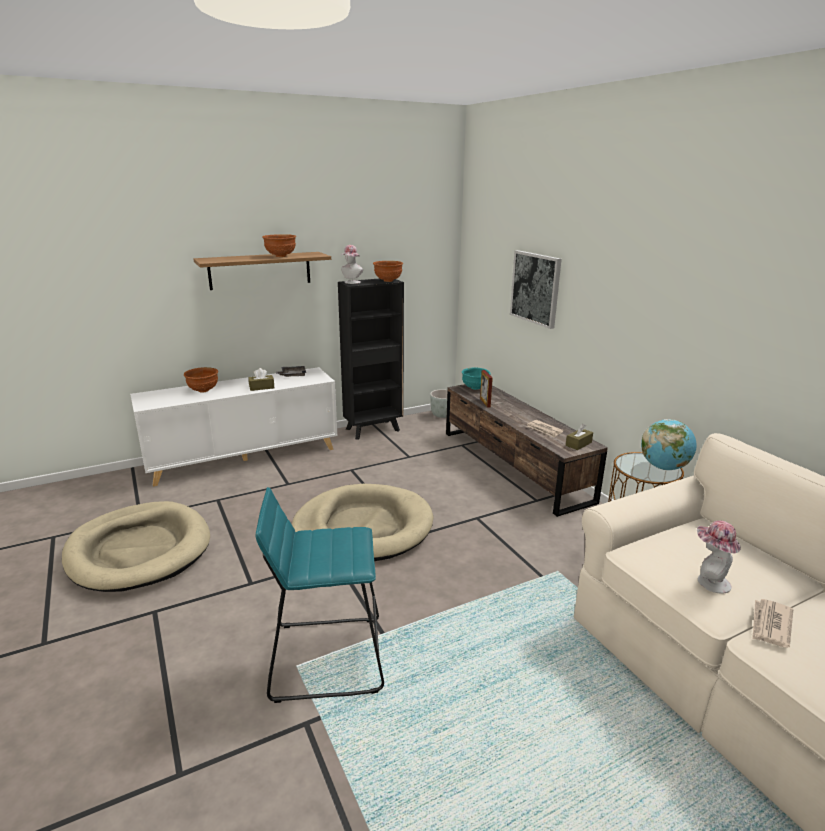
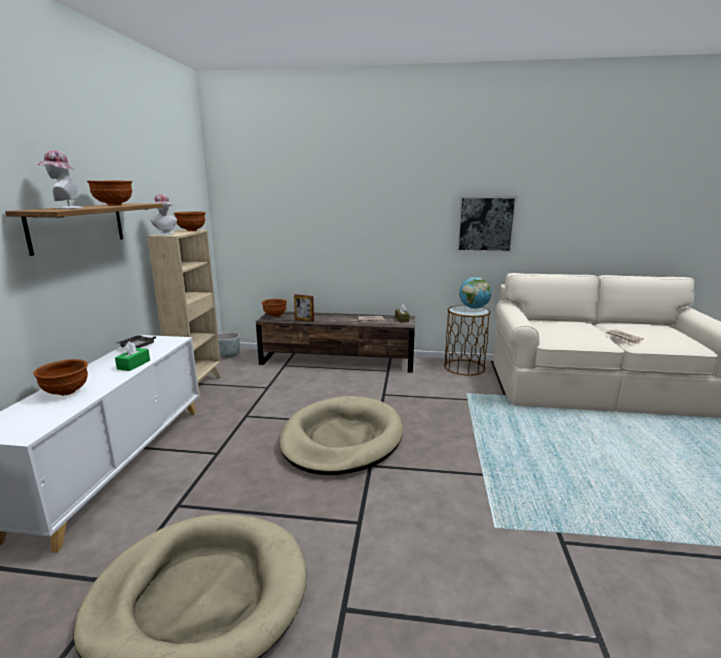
camera: 55 degrees left, 5 degrees down
(261, 387) = (134, 365): brown tissue box -> green tissue box
(327, 656) = (492, 508): turquoise stool -> none
(374, 429) = (198, 385): black bookcase -> beige bookcase
(475, 388) = (275, 316): turquoise bowl -> brown bowl
(535, 288) = (320, 220): picture -> picture (485, 224)
(709, 581) = (585, 335): hat -> hat (65, 208)

